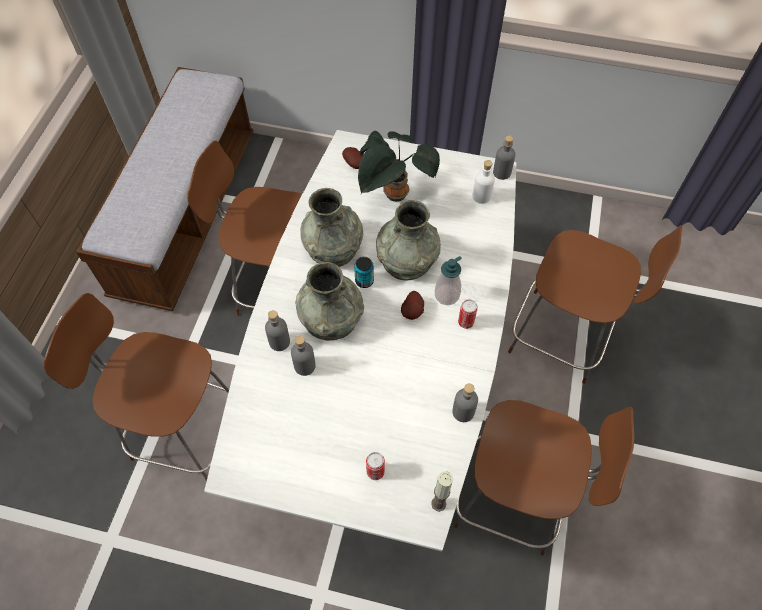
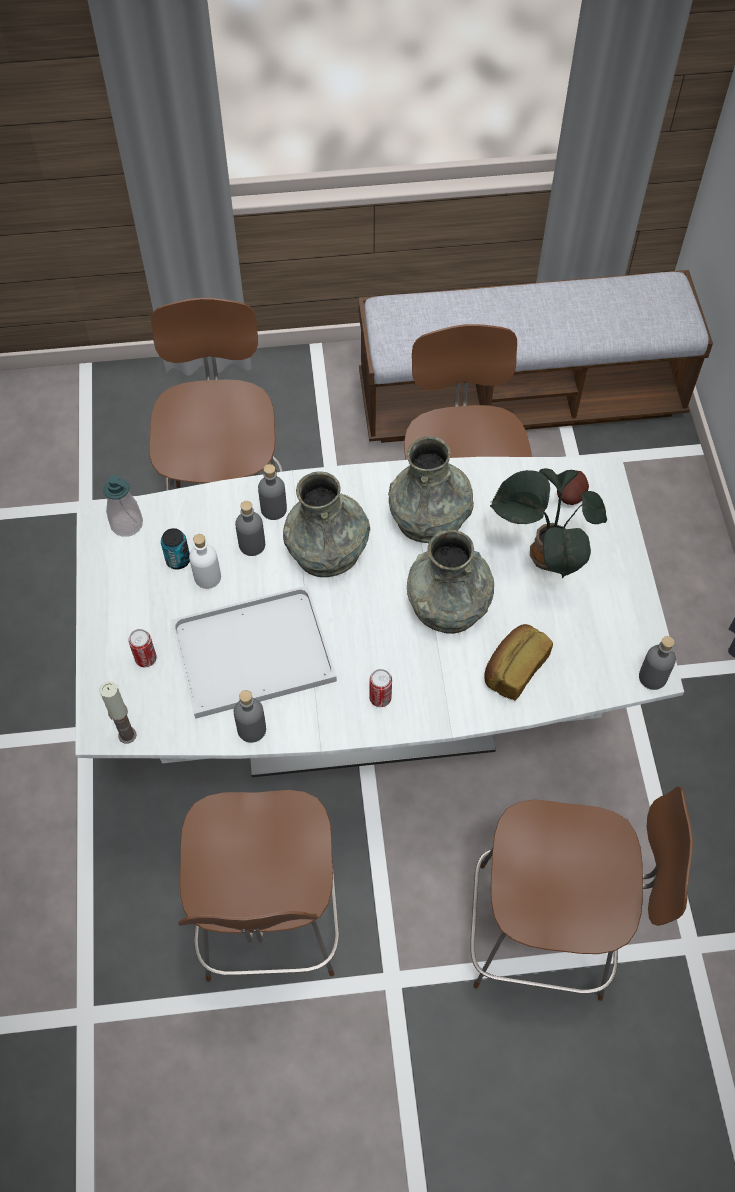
camera: 70 degrees right, 0 degrees up
(364, 281) = (393, 566): can -> can (178, 560)
(400, 395) = (250, 655): none -> white tray
(413, 311) = (371, 634): potato -> none
(447, 295) = (412, 665): soap dispenser -> soap dispenser (127, 524)
(471, 239) = (514, 669): none -> bread
(481, 196) = (595, 662): white bottle -> white bottle (207, 577)
(562, 337) = (546, 931): brown chair -> brown chair turned 90 degrees counterclockwise

